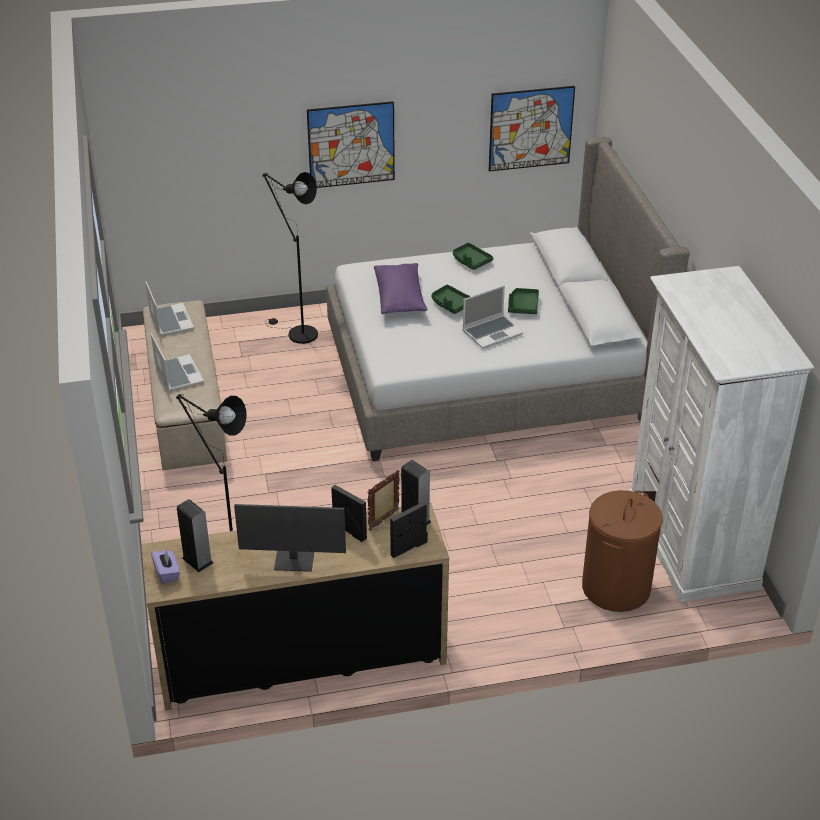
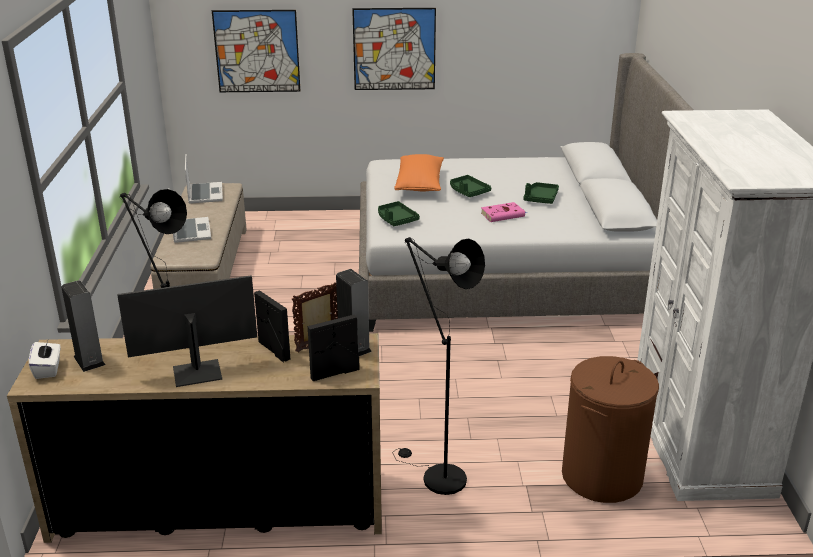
camera: 10 degrees right, 10 degrees down
(167, 573) = (48, 369): purple tissue box -> white tissue box
(294, 561) = (197, 372): monitor -> monitor turned 150 degrees clockwise
(297, 333) = (332, 228): black floor lamp -> black floor lamp (437, 476)
(400, 298) = (419, 184): purple pillow -> orange pillow
(471, 261) = (498, 164): green tray -> green tray (396, 219)
(492, 332) = (503, 215): laptop -> pink book
(531, 128) = (568, 49): picture -> picture (257, 51)

